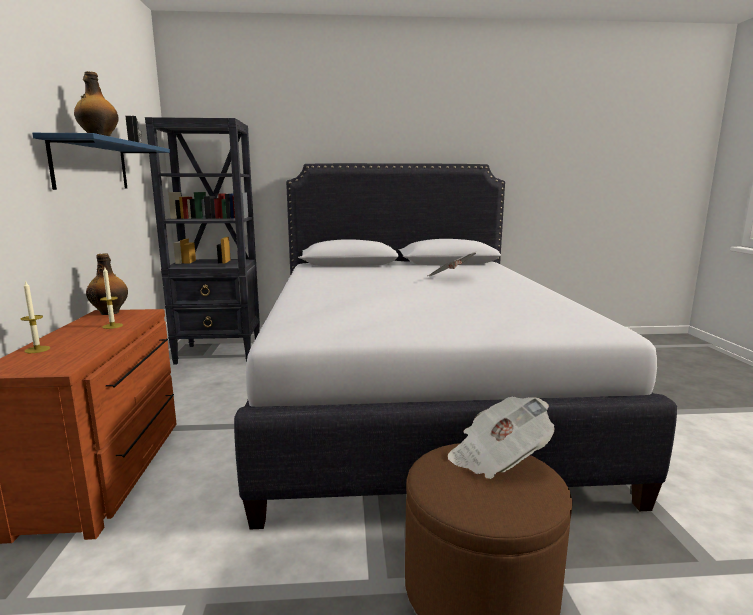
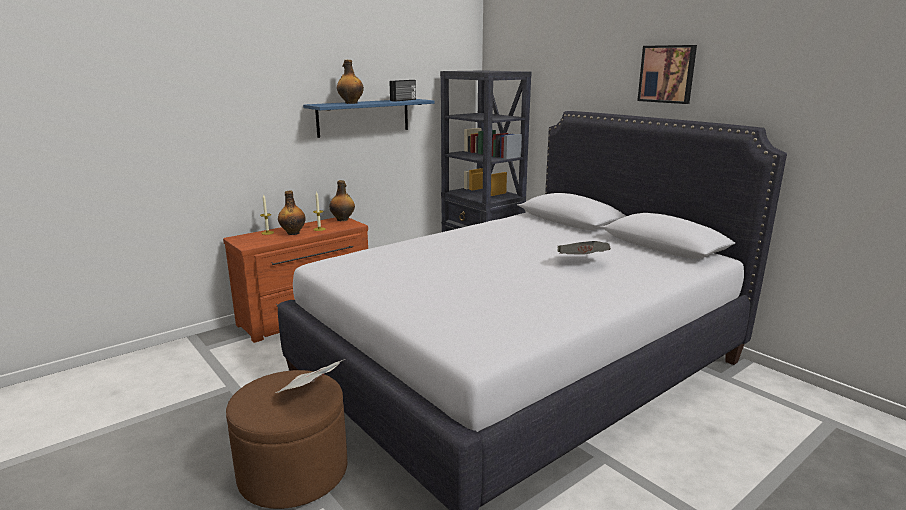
camera: 55 degrees right, 5 degrees up
(85, 338) = (293, 233): none -> bottle
(401, 127) = (667, 74): none -> picture

